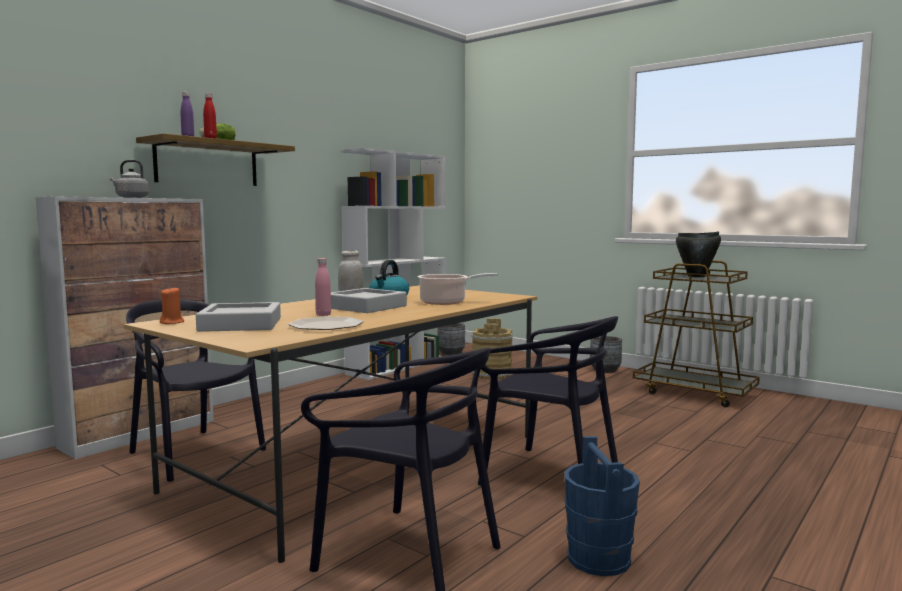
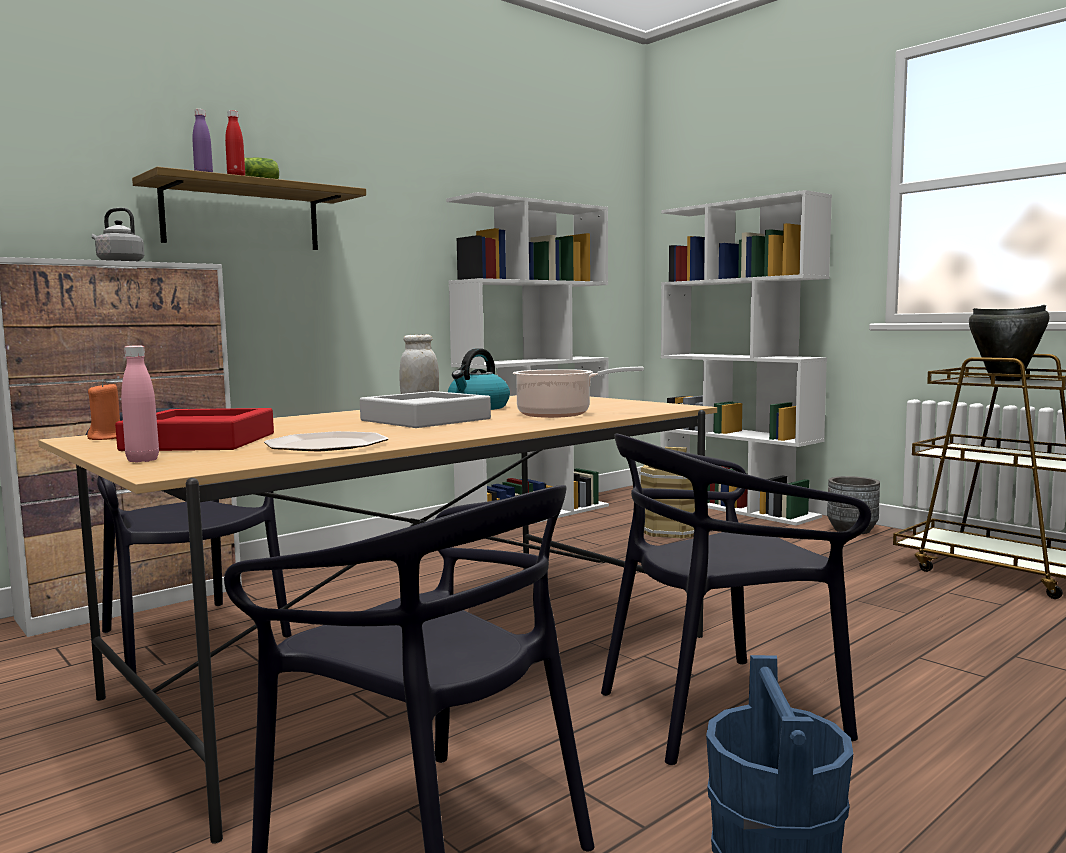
camera: 10 degrees right, 0 degrees up
(241, 324) = (200, 442): grey tray -> red tray
(323, 315) = (345, 430): pink bottle -> pink bottle (142, 460)
(451, 353) = (619, 498): grey planter -> none
(531, 357) = (738, 507): none -> white bookcase
(549, 476) = (720, 710): black chair -> black chair turned 120 degrees clockwise

